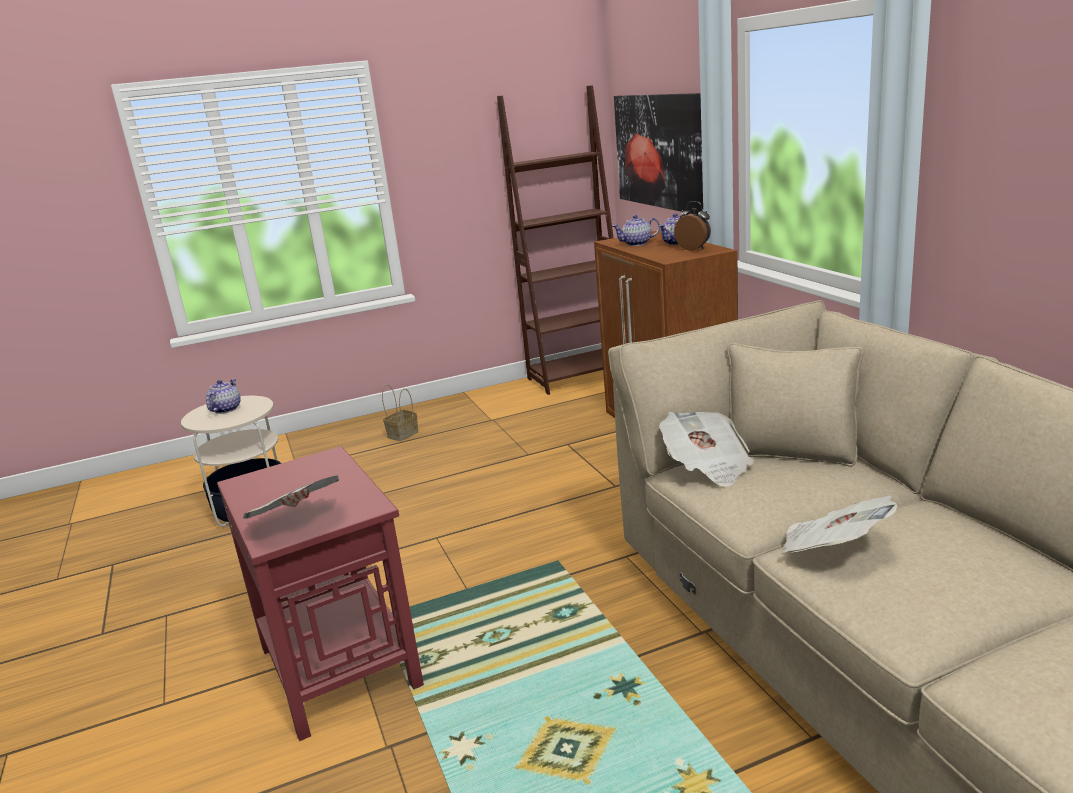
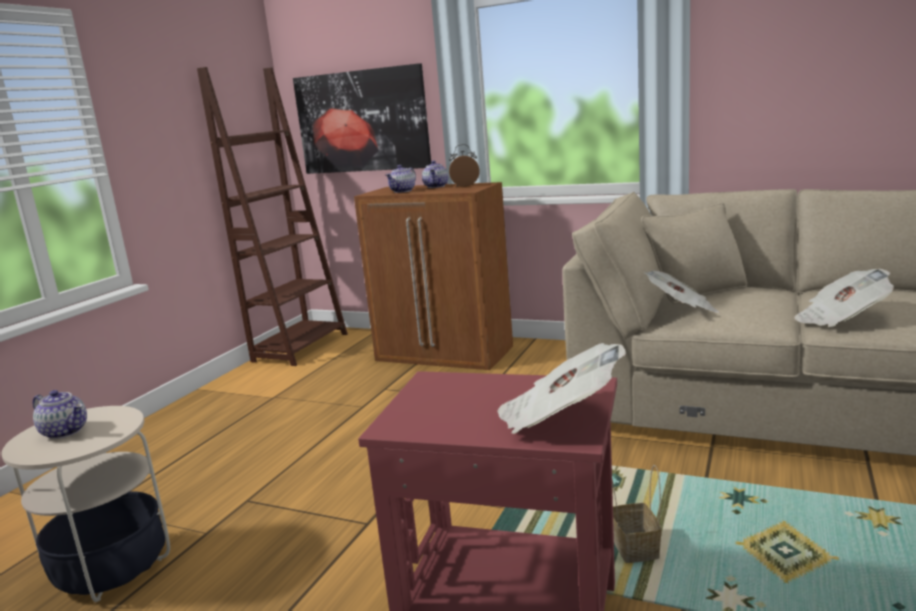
camera: 45 degrees left, 5 degrees down
(225, 409) = (65, 431): teapot -> teapot turned 150 degrees clockwise
(403, 434) = (190, 438): basket -> basket (633, 548)

